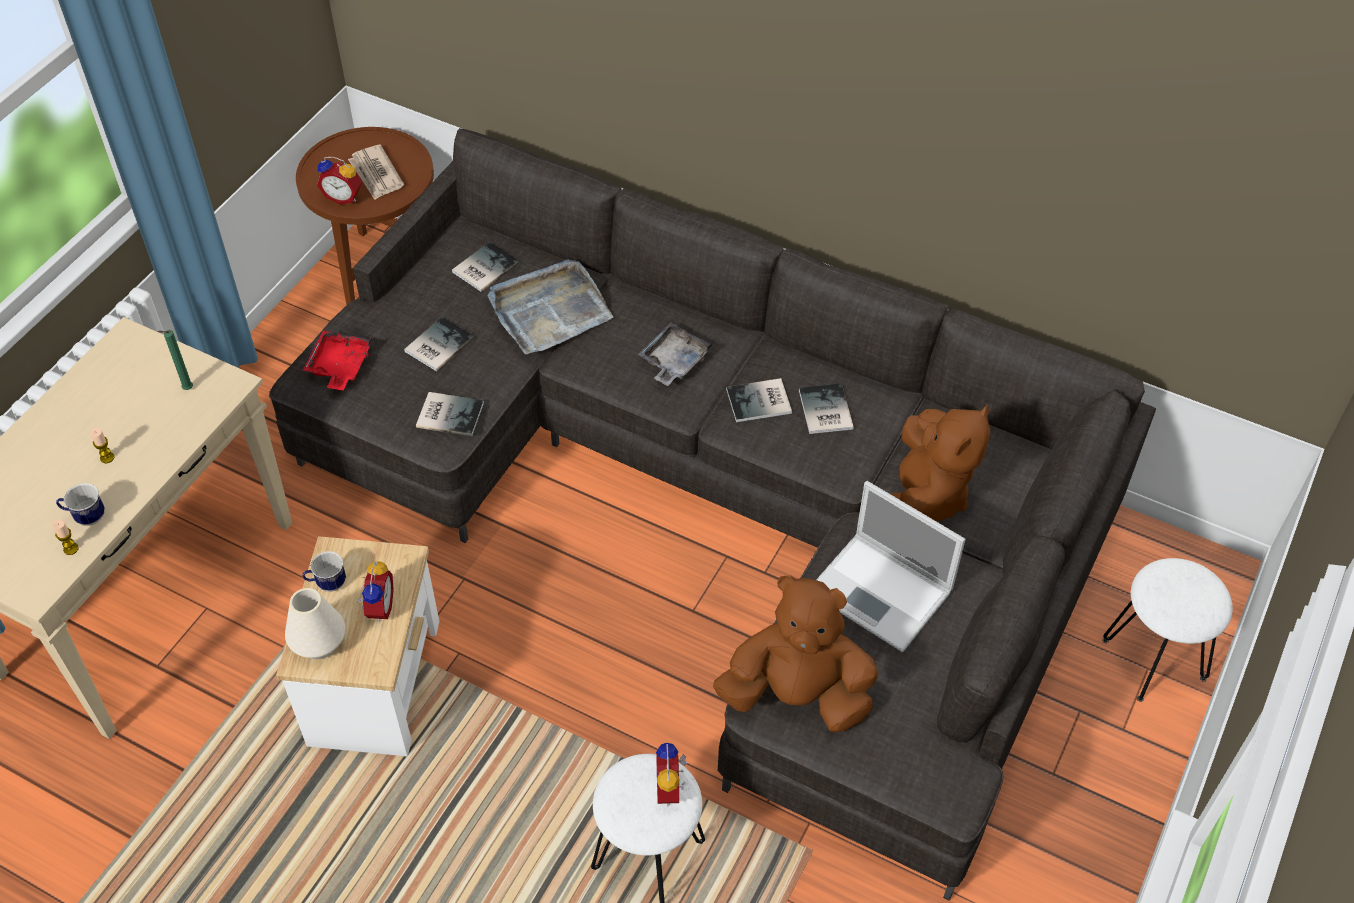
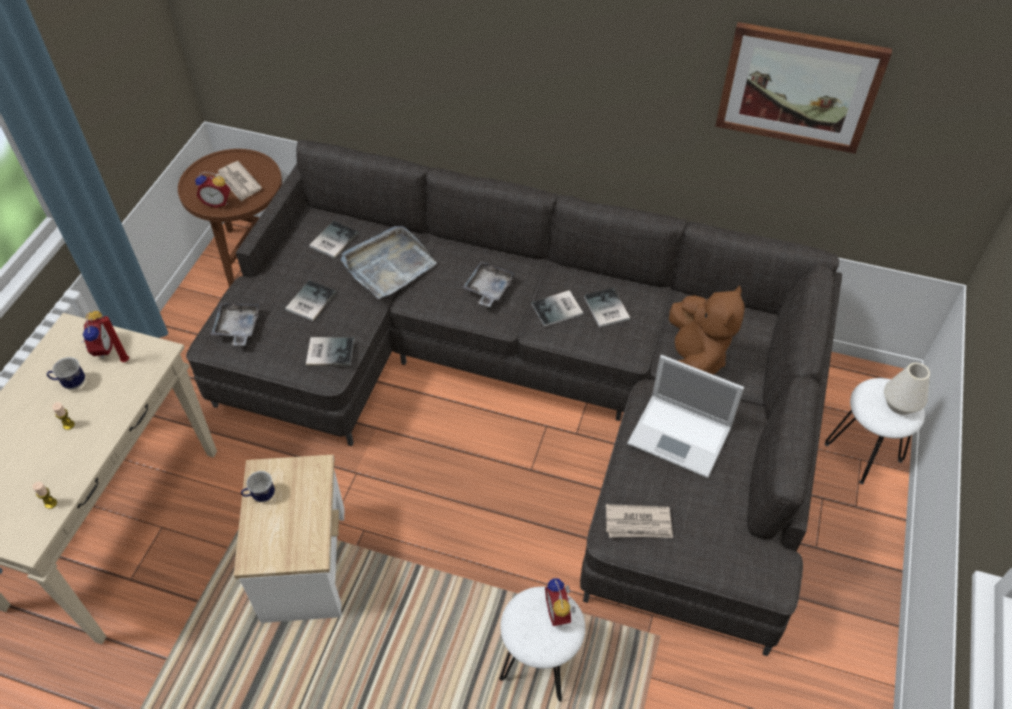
camera: 10 degrees left, 0 degrees up
(86, 517) = (59, 475): mug -> mug (71, 383)
(186, 389) = (124, 362): green candle -> red candle
(318, 643) = (263, 544): white vase -> white vase (900, 404)
(339, 367) = (237, 328): red tray -> grey tray
(378, 607) = (304, 508): alarm clock -> alarm clock (101, 348)
(797, 695) = (638, 524): brown plush toy -> newspaper
(1098, 152) = (798, 87): none -> picture

